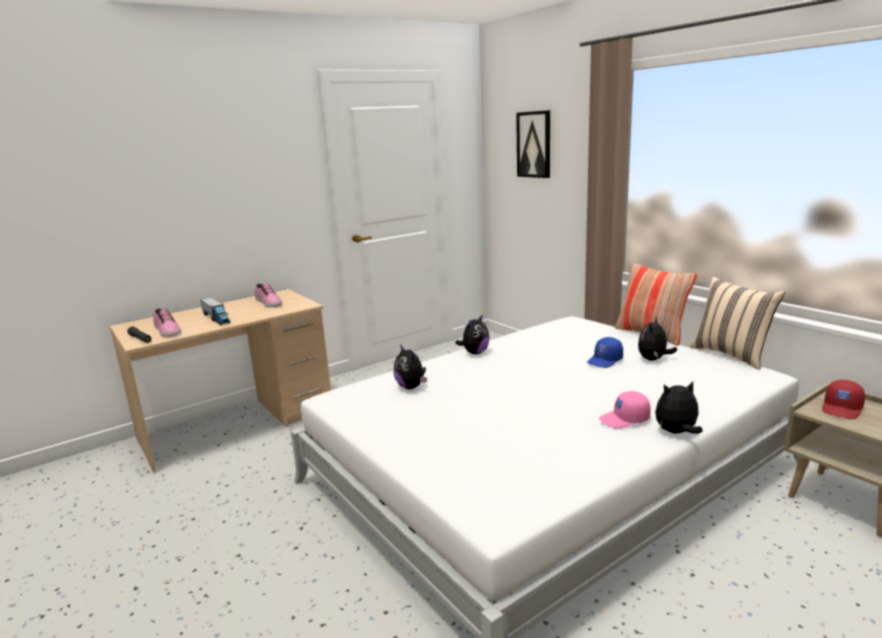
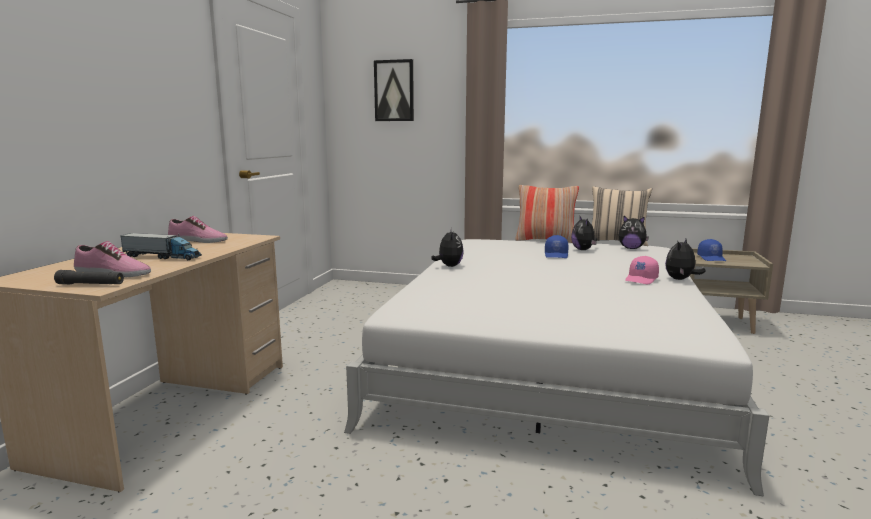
camera: 40 degrees left, 5 degrees down
(411, 387) = (452, 293): plush toy -> plush toy (631, 248)
(842, 409) = (712, 258): red cap -> blue cap

